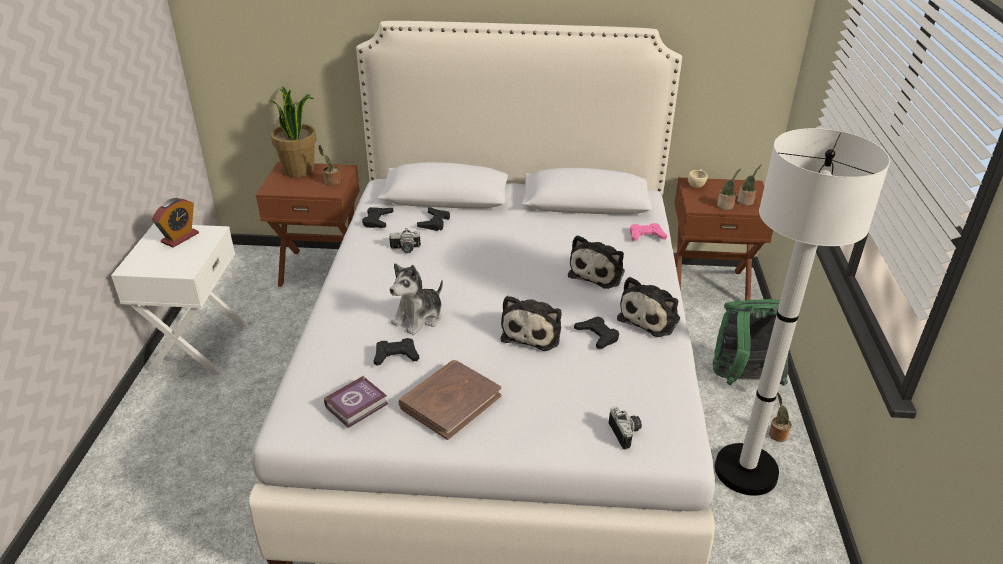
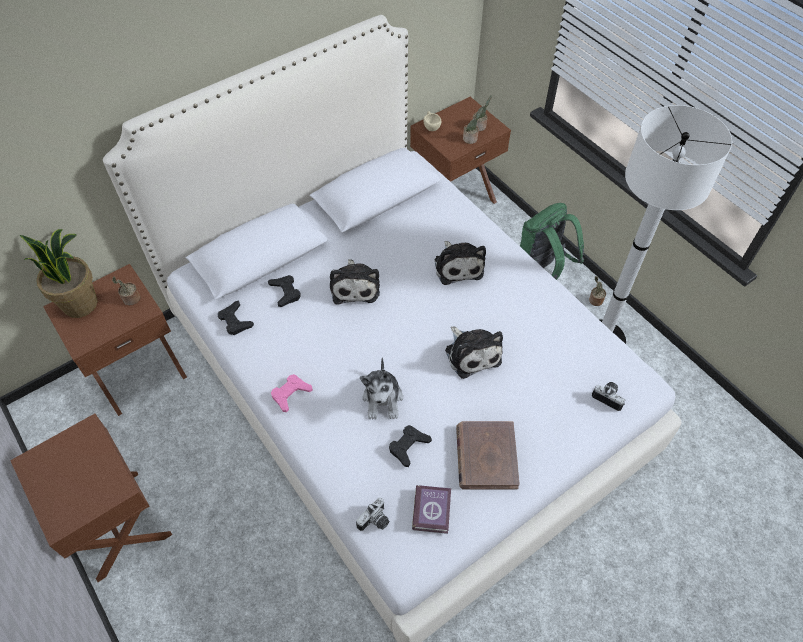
camera: 40 degrees left, 20 degrees up
(180, 238) = (63, 458): alarm clock -> none
(197, 346) = (116, 525): white nightstand -> brown nightstand
(405, 250) = (295, 337): camera -> camera (375, 522)
(597, 335) = (515, 327): black game controller -> none
(646, 236) = (454, 207): pink game controller -> pink game controller (290, 394)
(651, 317) = (530, 286): plush toy -> plush toy (355, 286)

